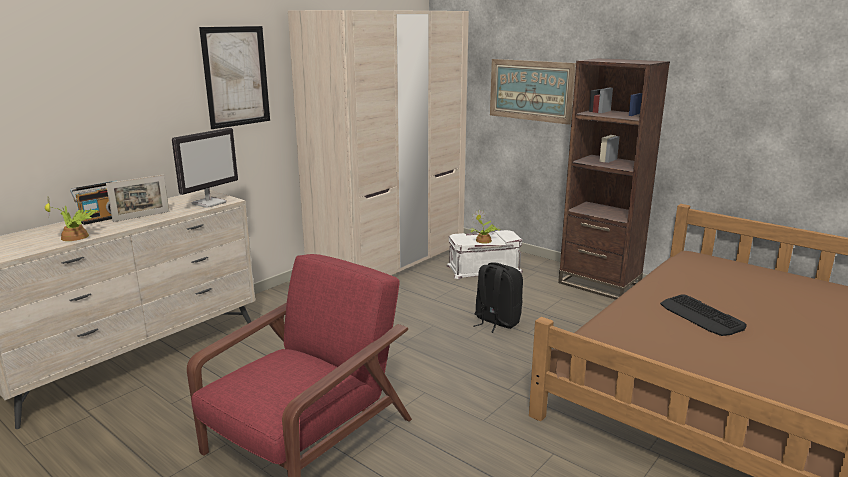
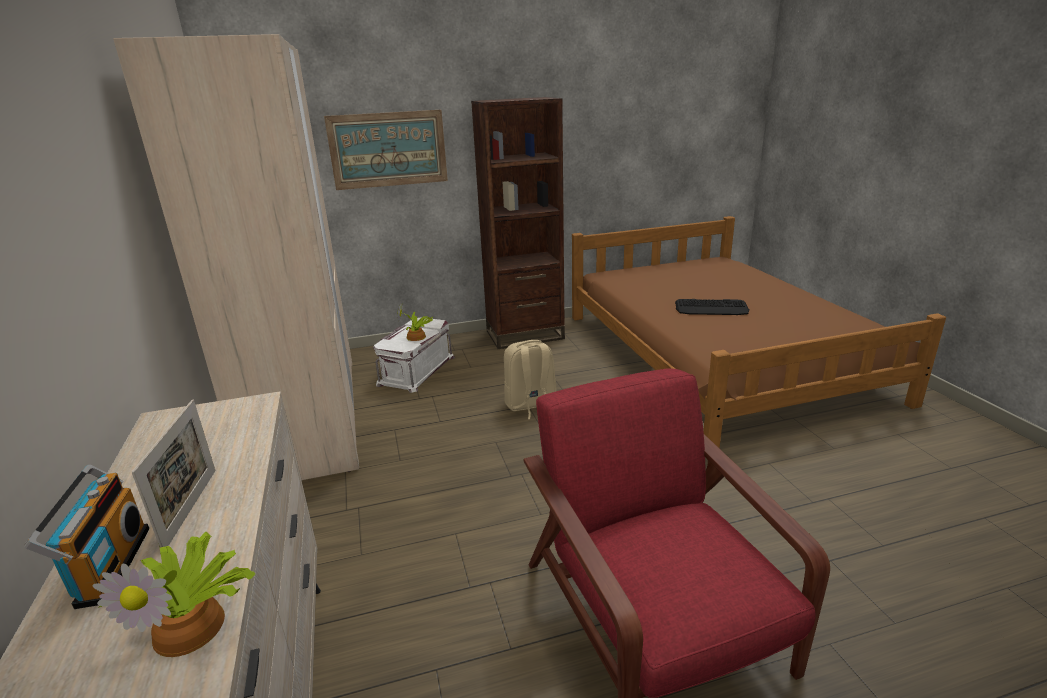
camera: 55 degrees left, 5 degrees up
(209, 203) = (238, 423): monitor -> none
(236, 76) = (94, 176): picture -> none
(496, 321) = (530, 405): black backpack -> beige backpack

